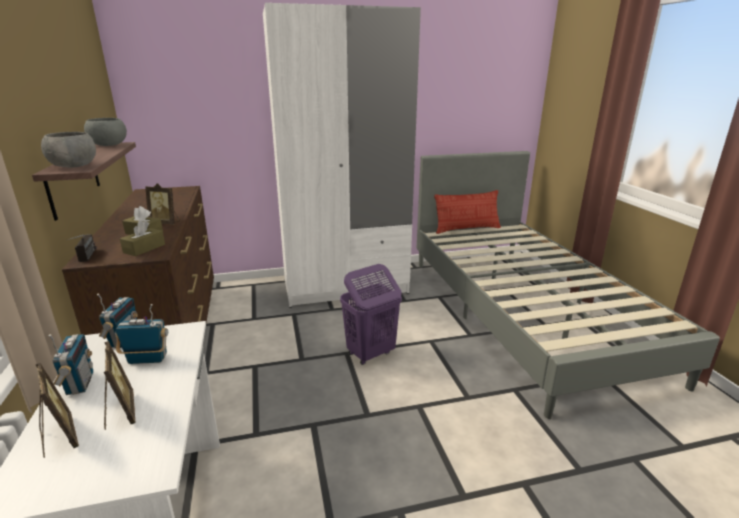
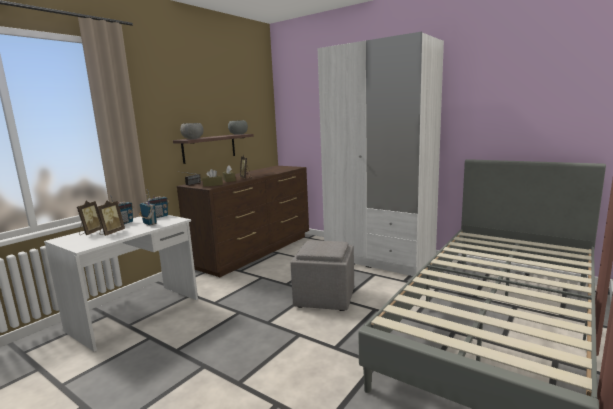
camera: 50 degrees right, 10 degrees down
(370, 353) = (324, 298): purple laundry basket -> grey ottoman
(466, 229) = (509, 238): pillow -> none

